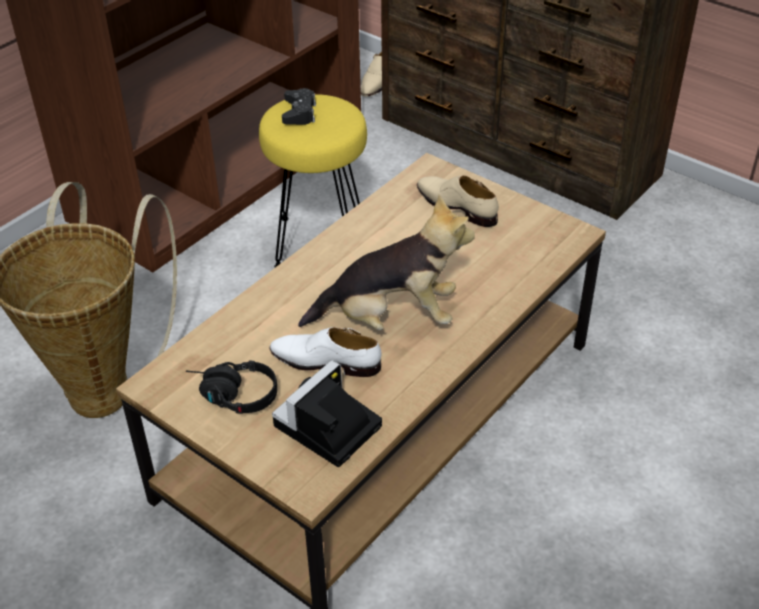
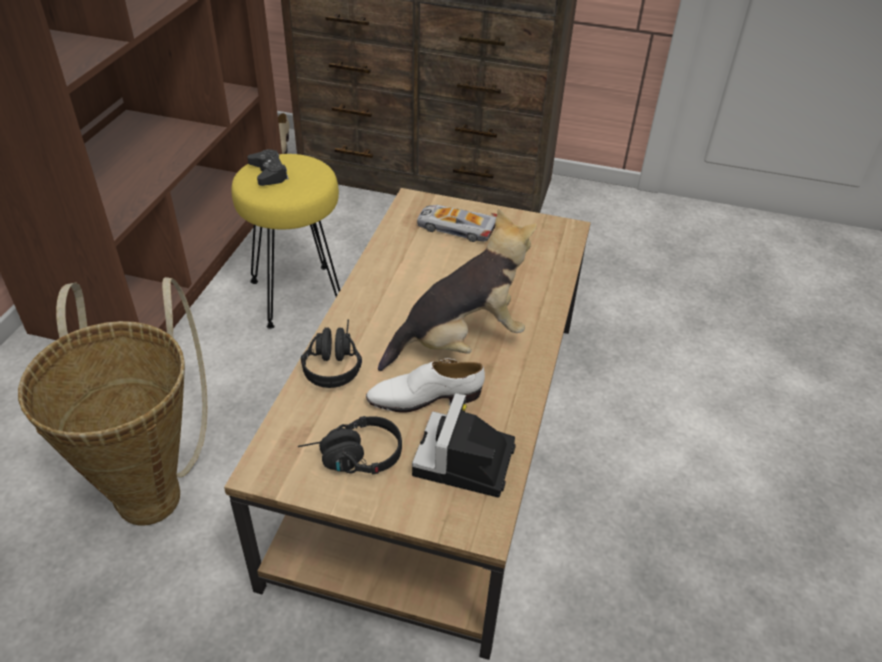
camera: 25 degrees left, 0 degrees up
(263, 307) = (333, 361): none -> black headphones
(456, 206) = (456, 228): beige shoe -> toy car

